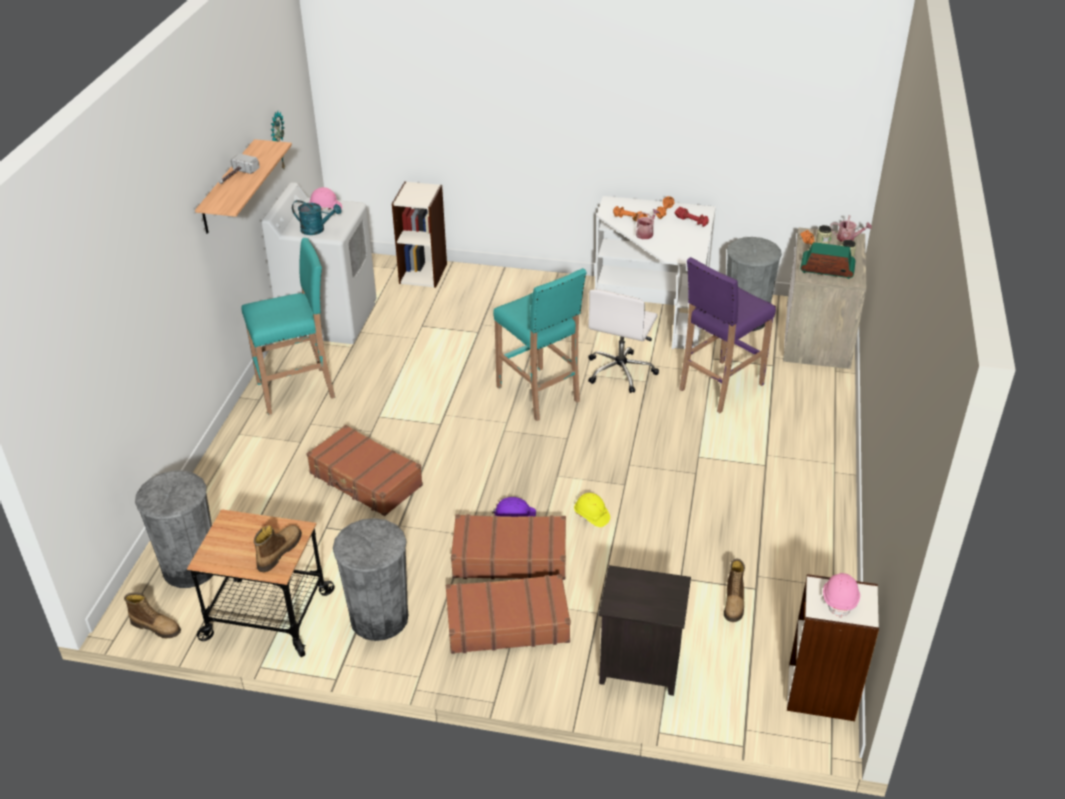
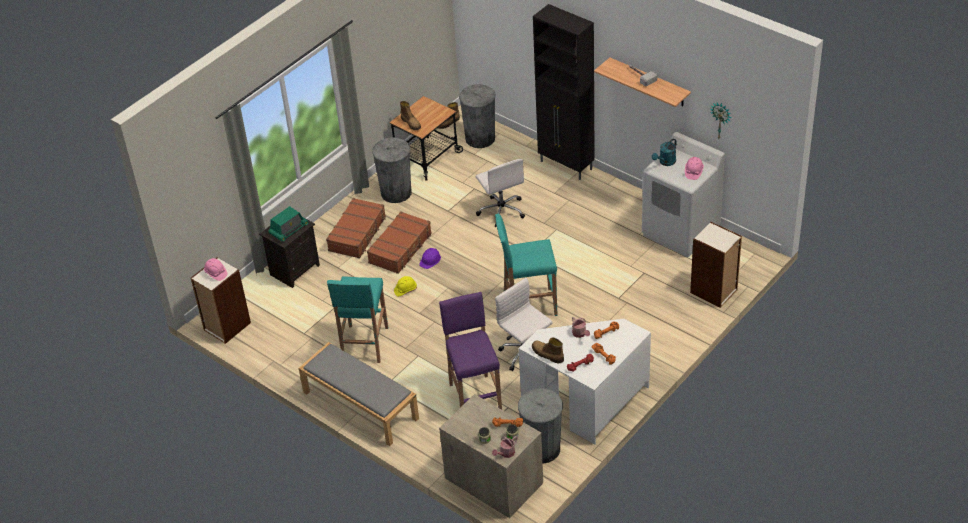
camera: 120 degrees right, 5 degrees up
(231, 449) = (566, 166): none -> black cabinet
(298, 390) = (606, 201): turquoise stool -> turquoise stool (364, 345)
(365, 480) = (501, 210): brown suitcase -> white office chair
(734, 603) = (302, 320): boot -> boot (547, 354)
(822, 475) = (359, 405): none -> grey bench
(827, 269) = (475, 418): radio -> radio (288, 230)

